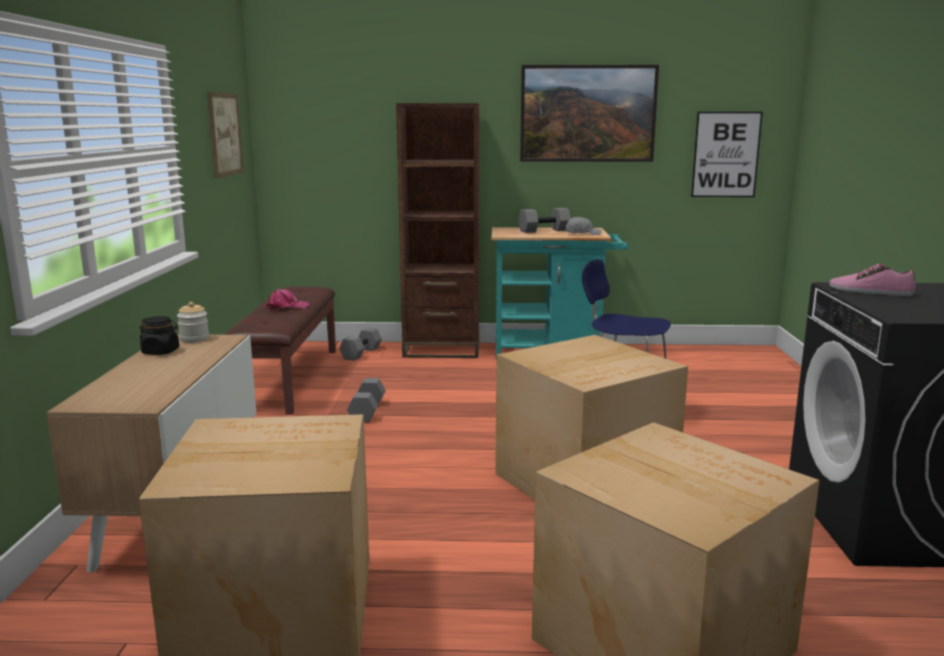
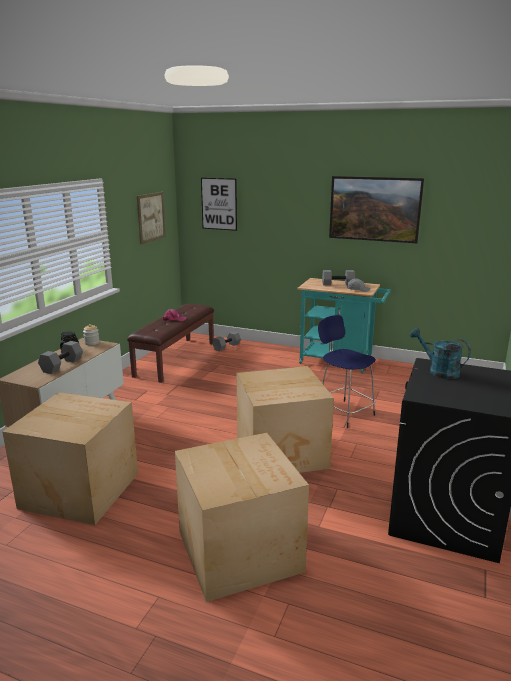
camera: 20 degrees right, 5 degrees up
(368, 412) = (201, 387): grey dumbbell -> grey dumbbell (62, 365)
(442, 350) = (274, 350): brown bookcase -> none
(726, 154) = (470, 241): picture -> picture (219, 204)
(870, 291) = (438, 371): shoe -> turquoise watering can

